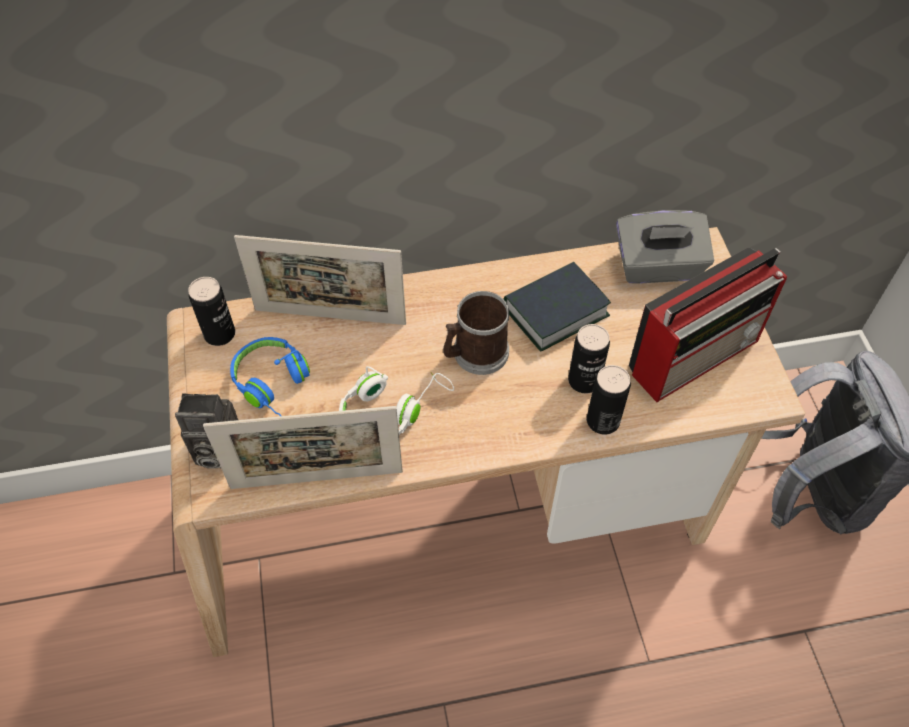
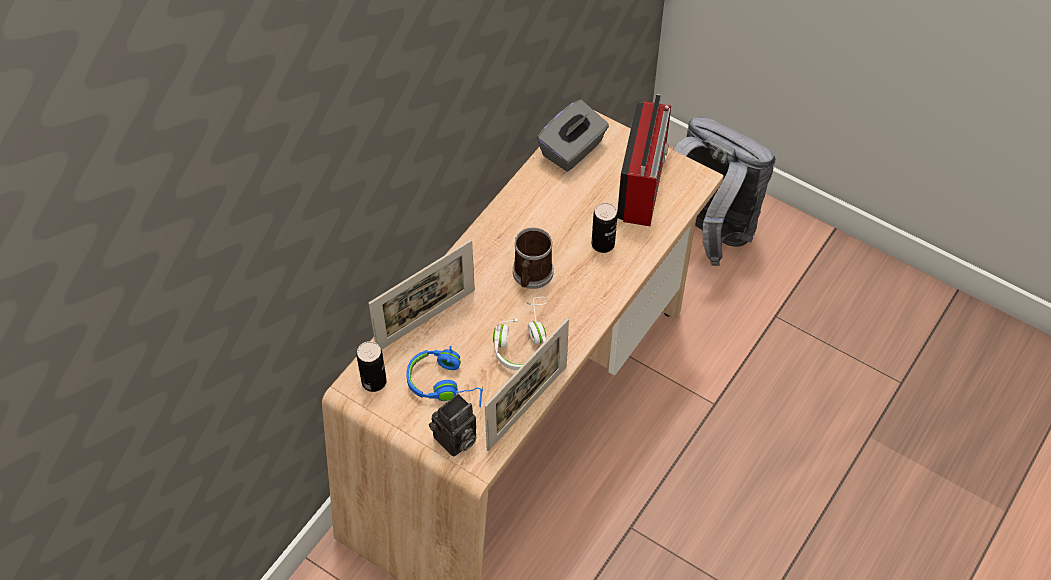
camera: 45 degrees left, 0 degrees up
(555, 312) = (546, 218): book -> none
(603, 421) = (634, 257): can -> none

